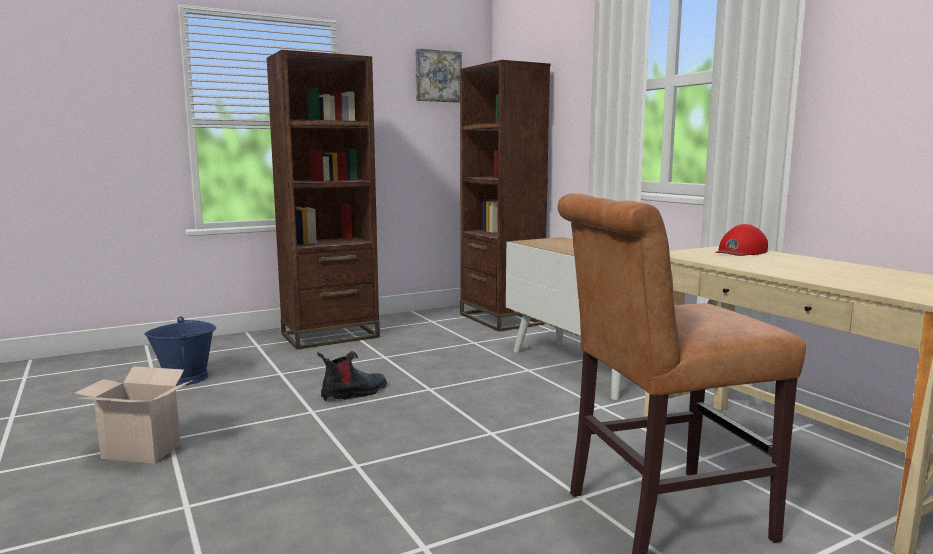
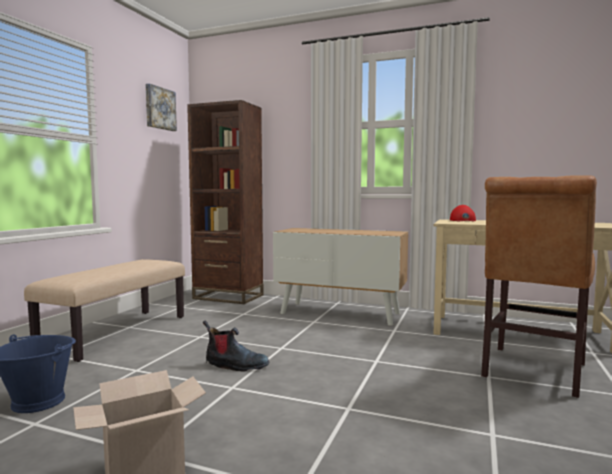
camera: 40 degrees left, 5 degrees down
(330, 336) = (117, 333): brown bookcase -> beige bench
(354, 393) = (235, 366): boot -> boot turned 90 degrees clockwise

